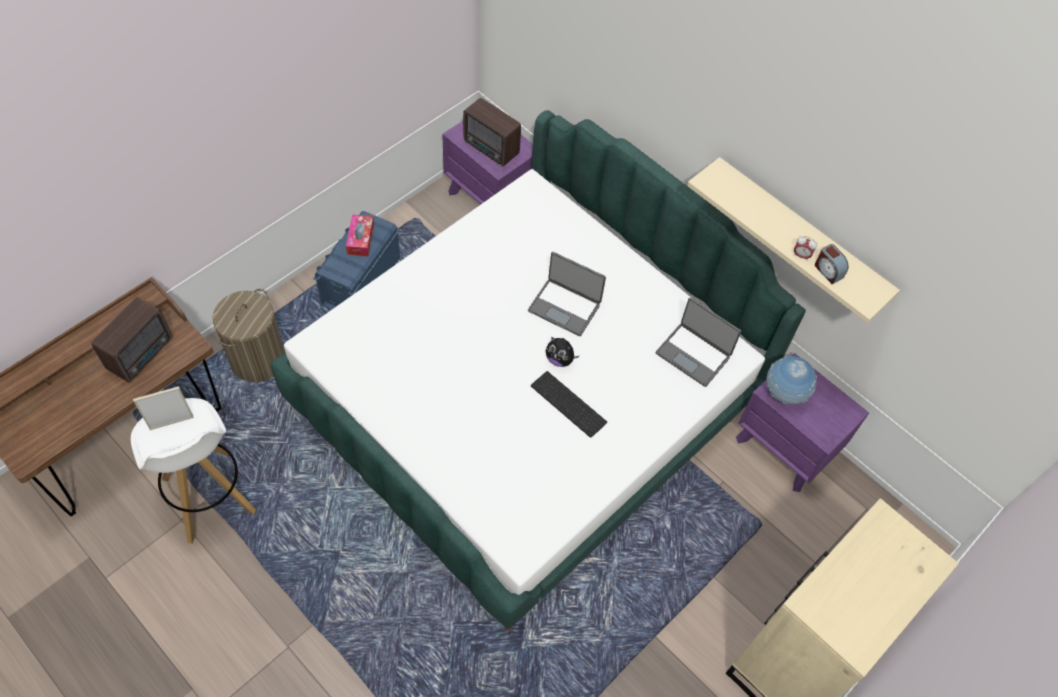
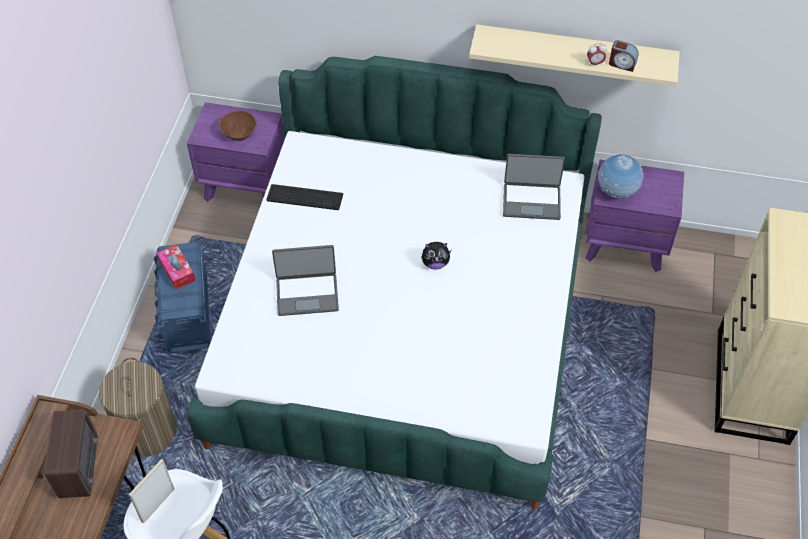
camera: 30 degrees left, 5 degrees down
(491, 149) = (240, 134): radio -> brown bowl
(565, 307) = (405, 221): laptop -> laptop (307, 294)
(566, 404) = (469, 293): keyboard -> keyboard (303, 198)

